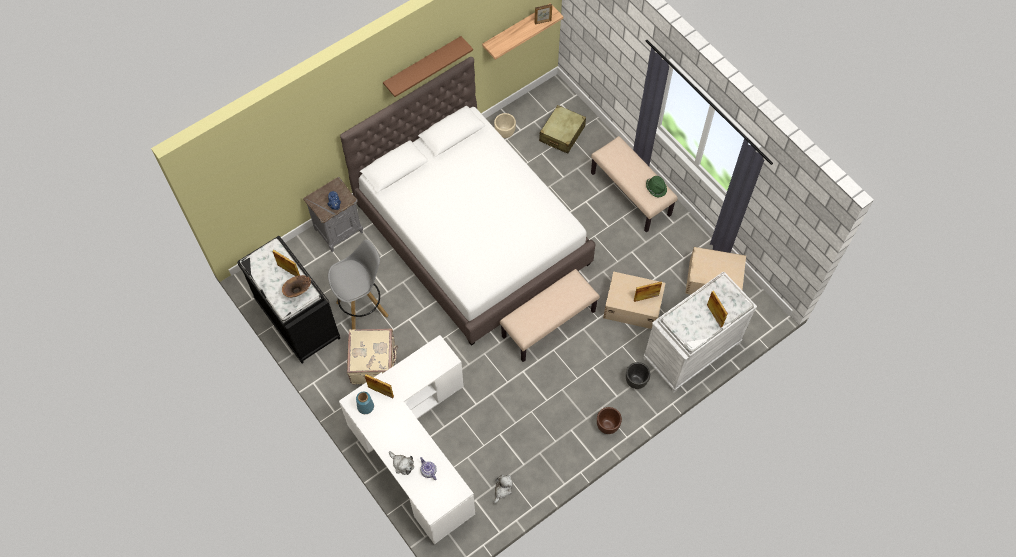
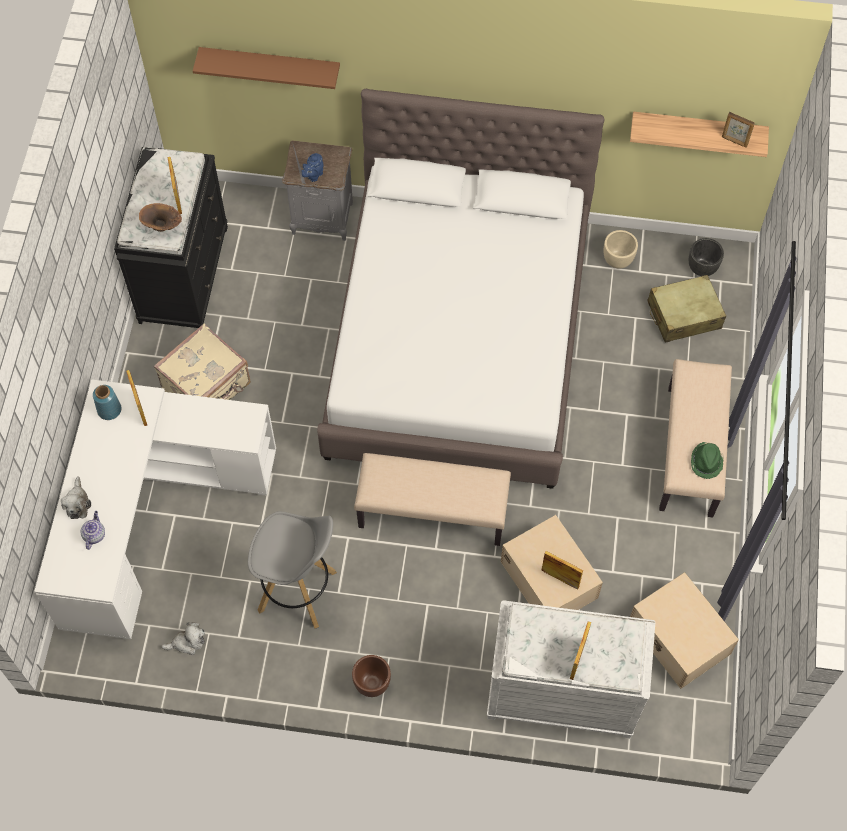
camera: 45 degrees right, 0 degrees up
(363, 309) = (258, 321): grey stool -> grey stool (299, 592)
(423, 65) = (525, 79): brown shelf -> brown shelf (270, 65)
(636, 381) = (459, 666): black planter -> black planter (702, 269)

